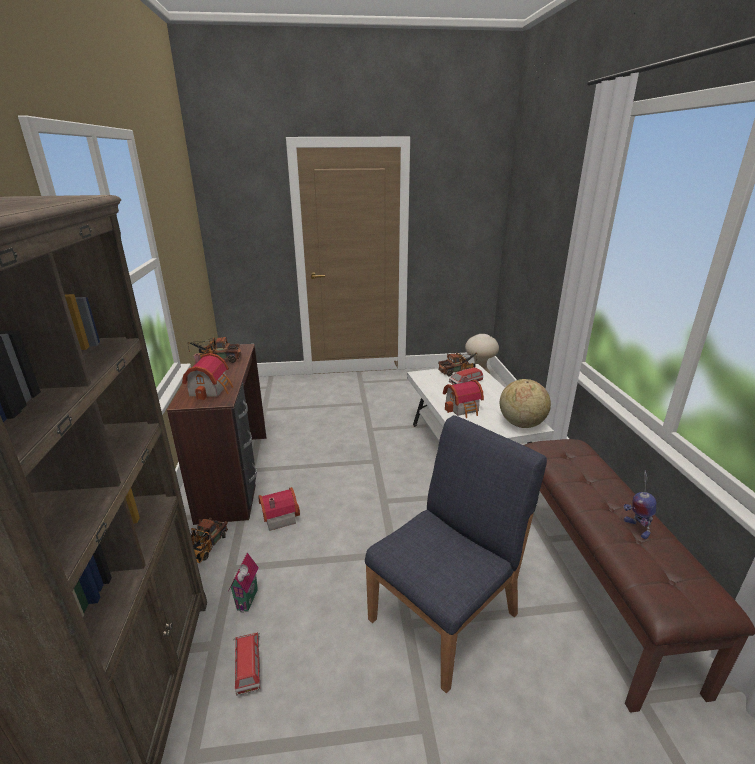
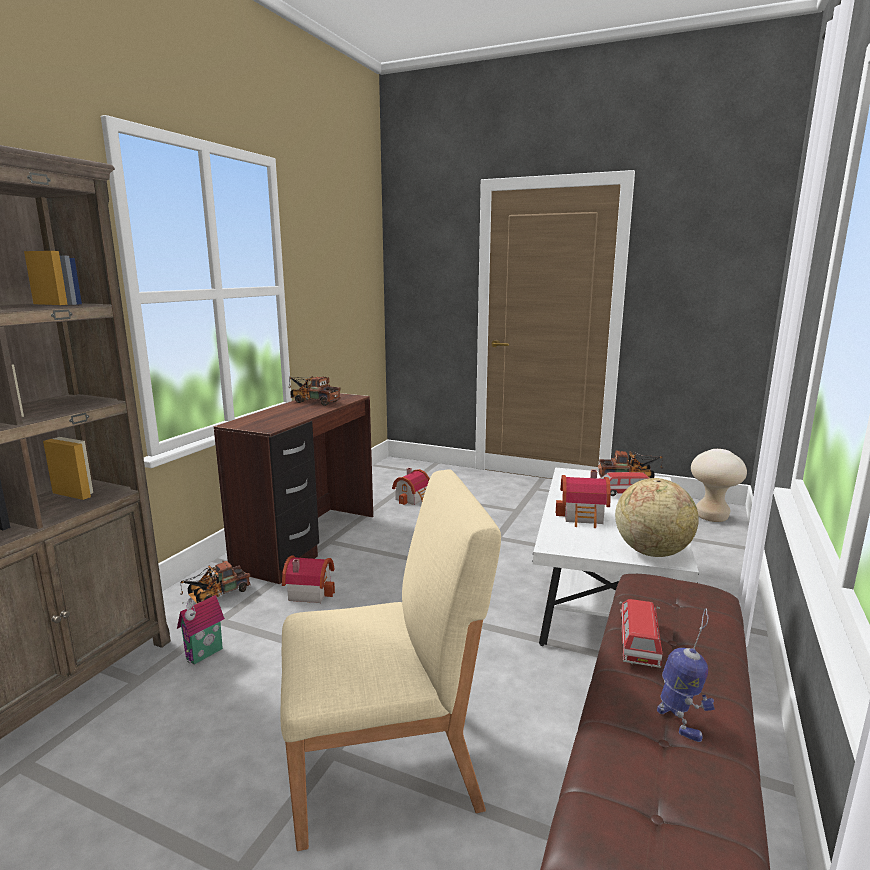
camera: 30 degrees right, 10 degrees down
(211, 389) = (272, 420): toy house -> toy house (414, 498)
(248, 666) = (143, 713): toy car -> toy car (639, 643)
(445, 615) = (385, 765): blue chair -> beige chair
(636, 528) = (679, 722): toy robot -> toy robot turned 150 degrees clockwise

